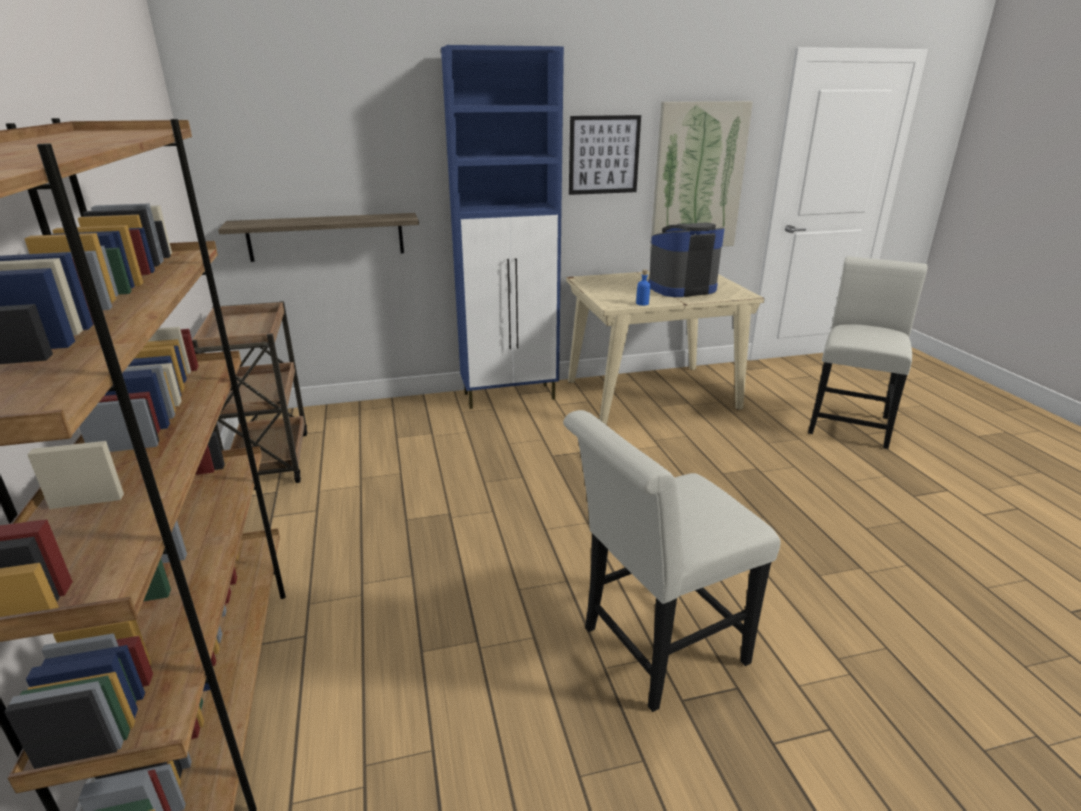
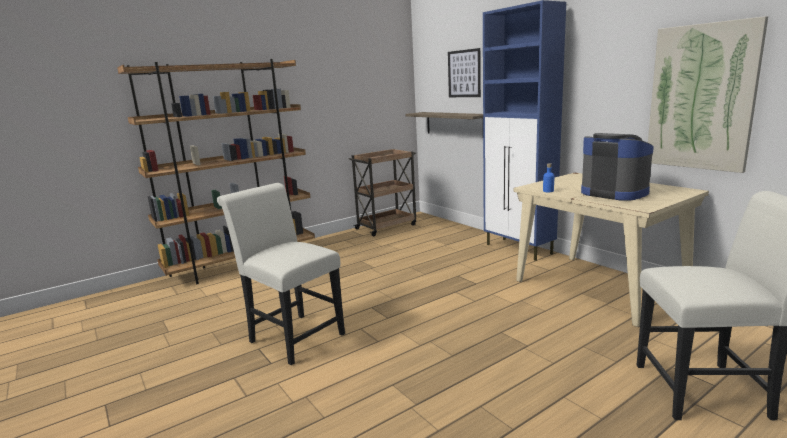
camera: 70 degrees right, 10 degrees down
(604, 155) = (608, 77): picture -> picture (464, 73)

